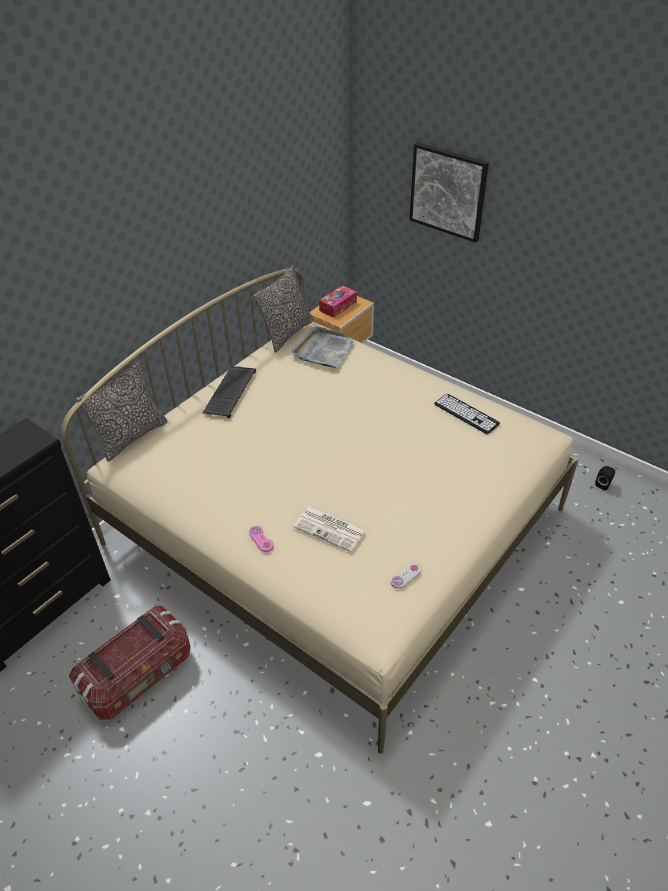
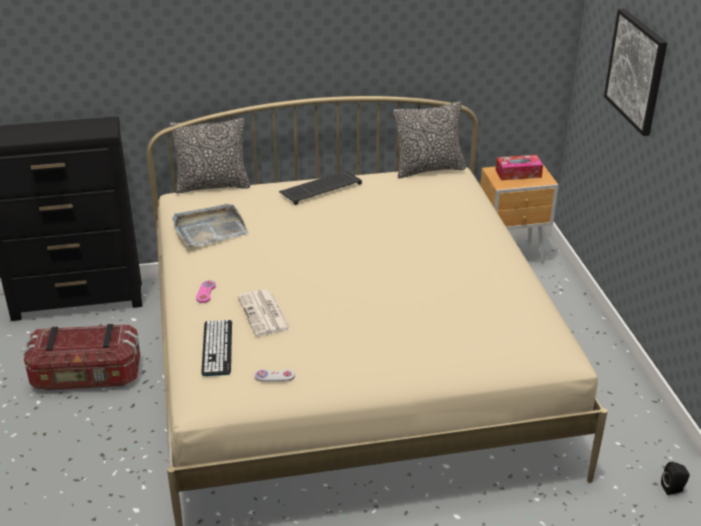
camera: 40 degrees right, 10 degrees down
(323, 350) = (441, 193): grey tray -> grey tray (209, 229)
(466, 414) = (502, 298): keyboard -> keyboard (217, 348)

